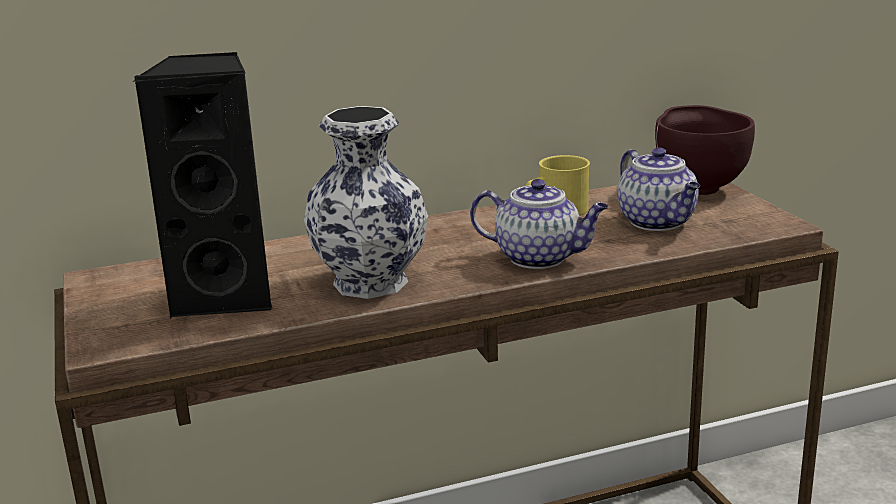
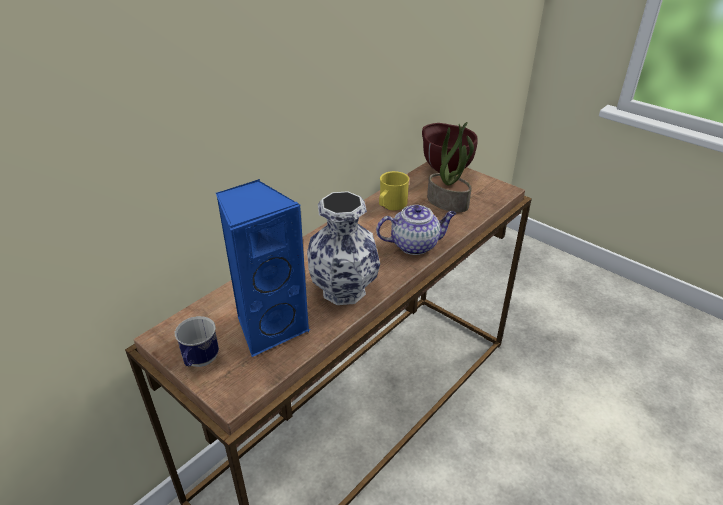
camera: 30 degrees left, 15 degrees up
(105, 308) = (199, 362): none -> mug
(227, 296) = (269, 327): black speaker -> blue speaker
(658, 222) = (448, 202): teapot -> potted plant

